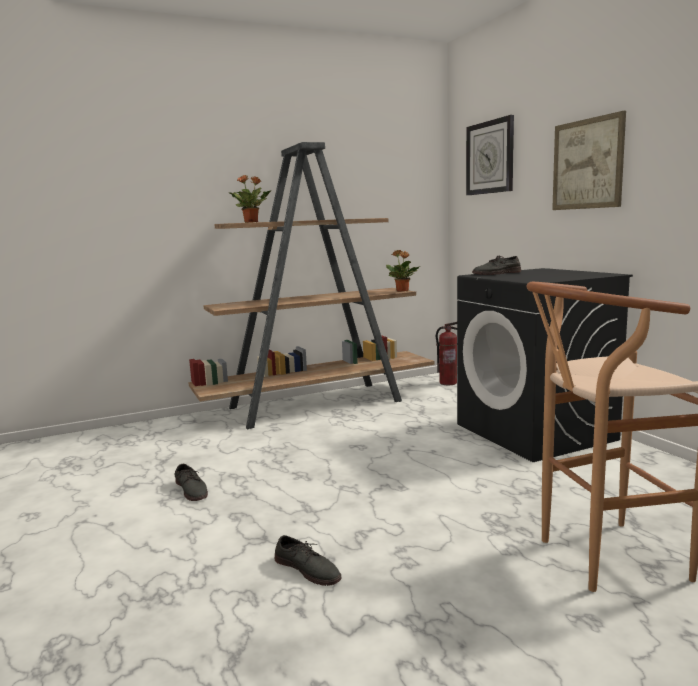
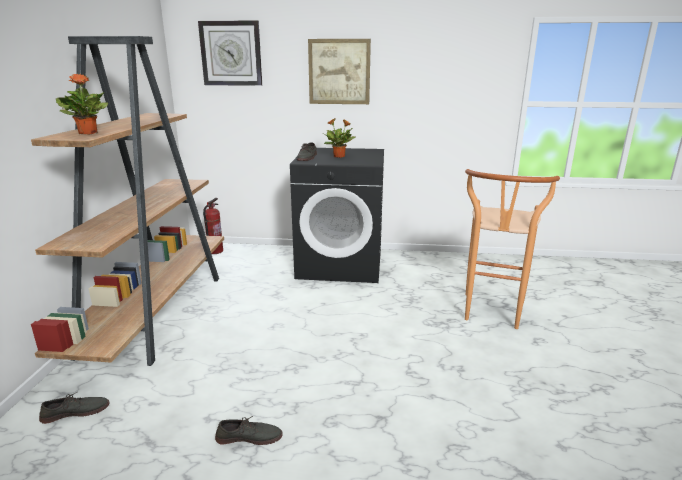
camera: 60 degrees left, 10 degrees up
(308, 569) = (439, 410): grey shoe -> grey shoe (75, 412)
(402, 291) = (196, 181): potted plant -> potted plant (339, 156)

